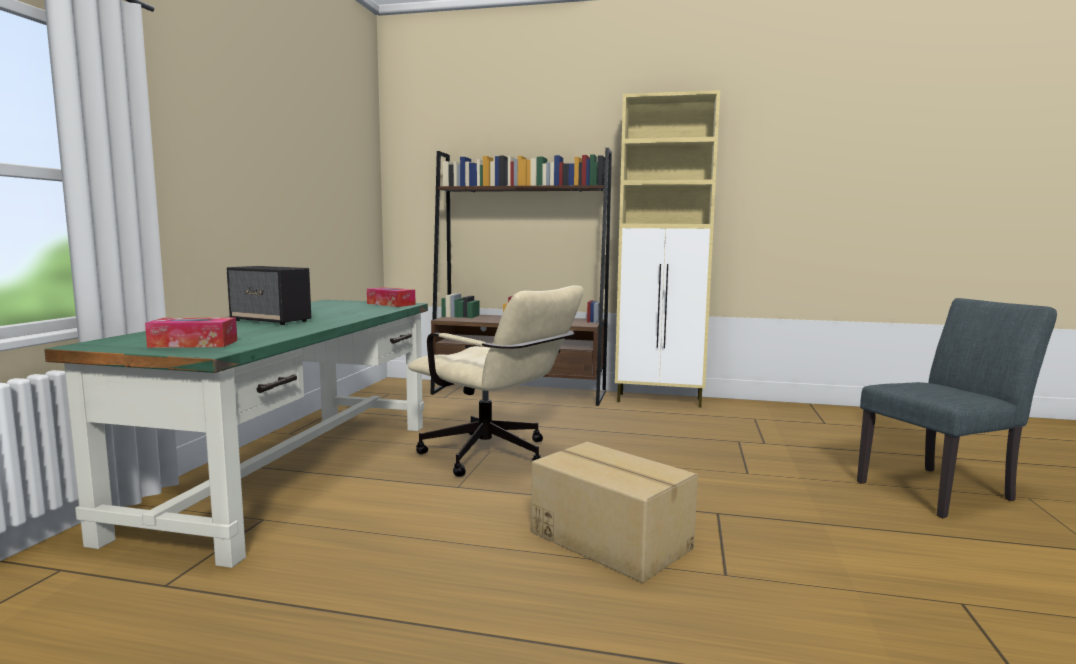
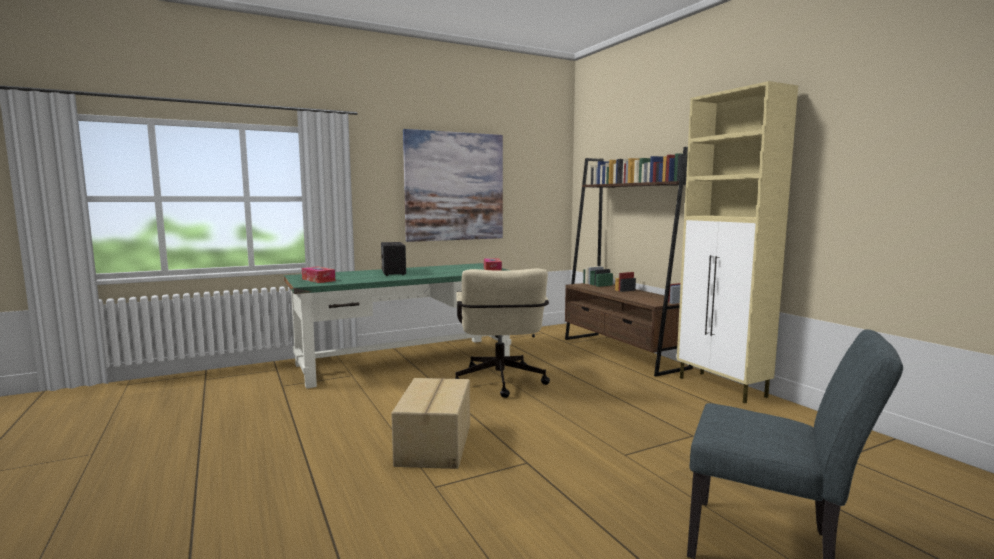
camera: 50 degrees right, 0 degrees up
(274, 176) = (454, 186): none -> picture

